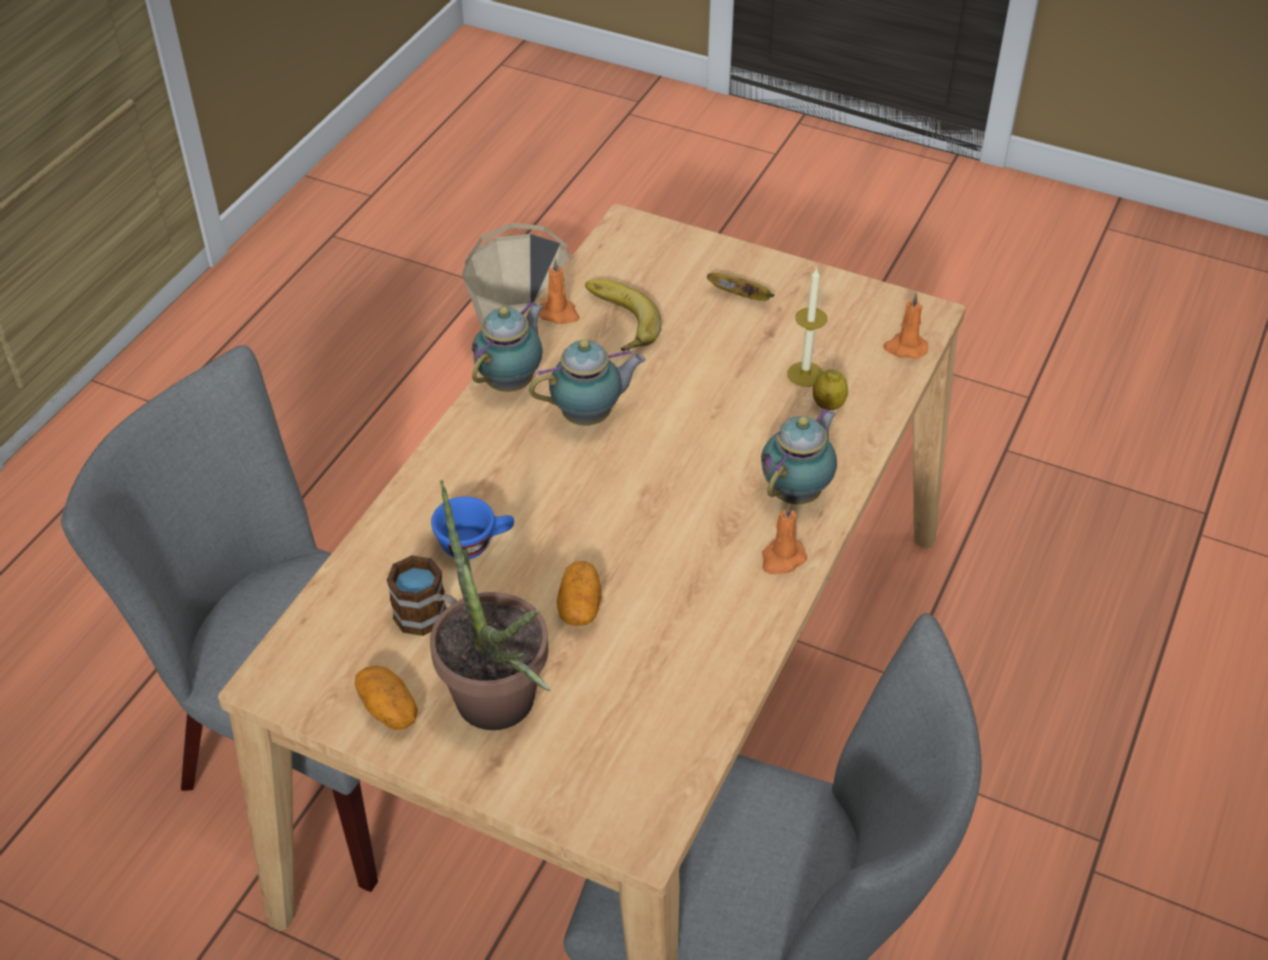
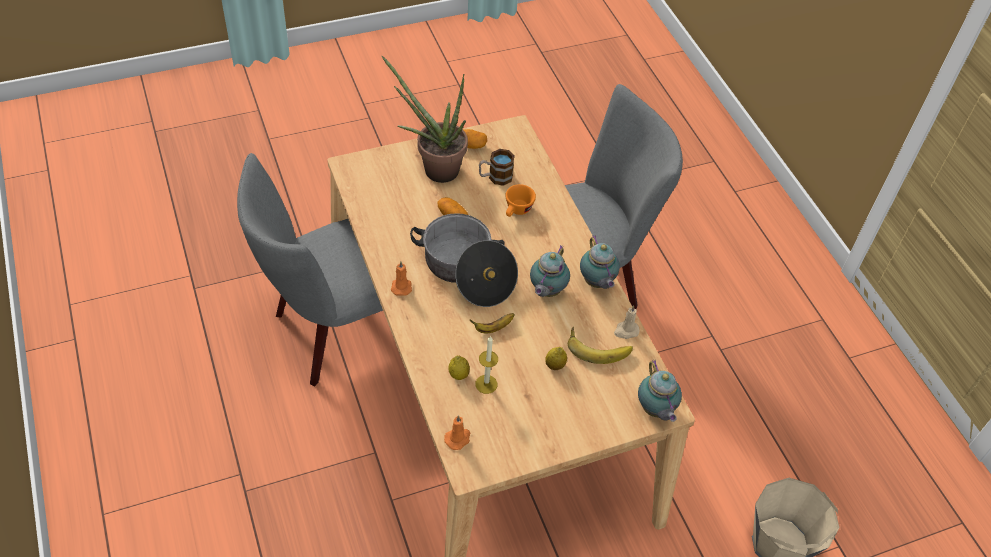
camera: 130 degrees right, 5 degrees up
(475, 543) = (517, 211): blue cup -> orange cup
(559, 314) = (626, 331): orange candle -> beige candle
(663, 514) = (466, 271): none -> cooking pot
(695, 338) = (555, 365): none -> lemon
(742, 296) = (564, 408): banana -> banana (493, 328)
(798, 491) = (426, 320): teapot -> teapot (655, 410)

